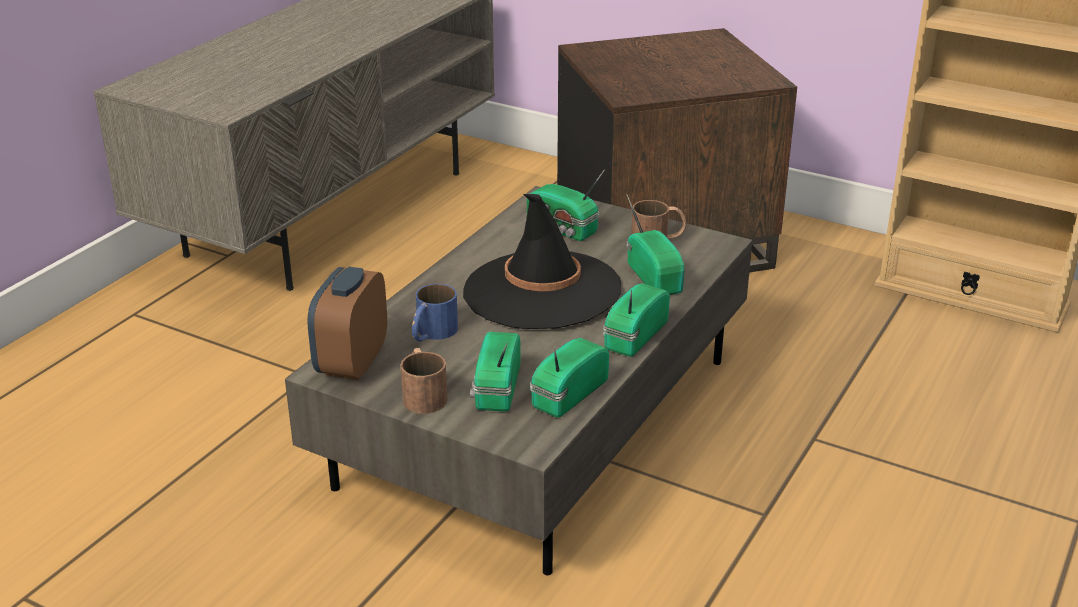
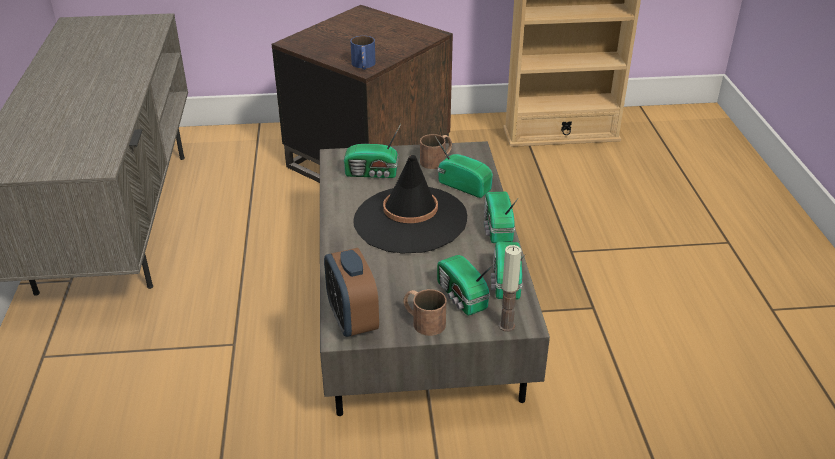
camera: 35 degrees left, 5 degrees up
(431, 333) = (378, 277): blue mug -> blue mug (363, 65)
(508, 438) = (506, 325): none -> candle

